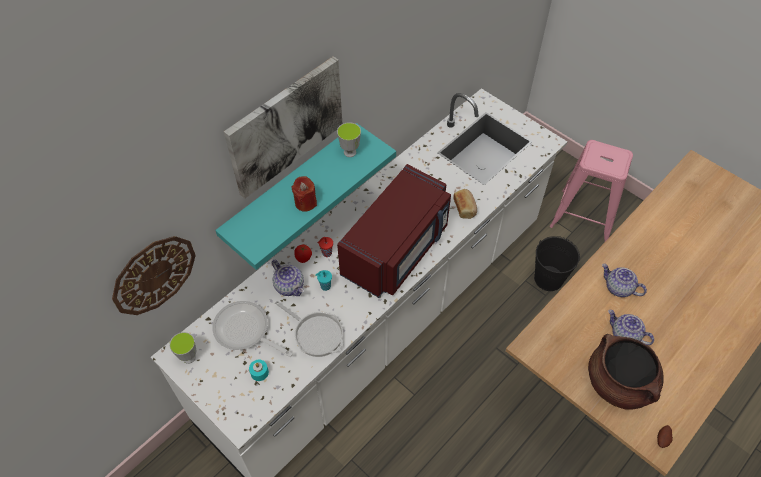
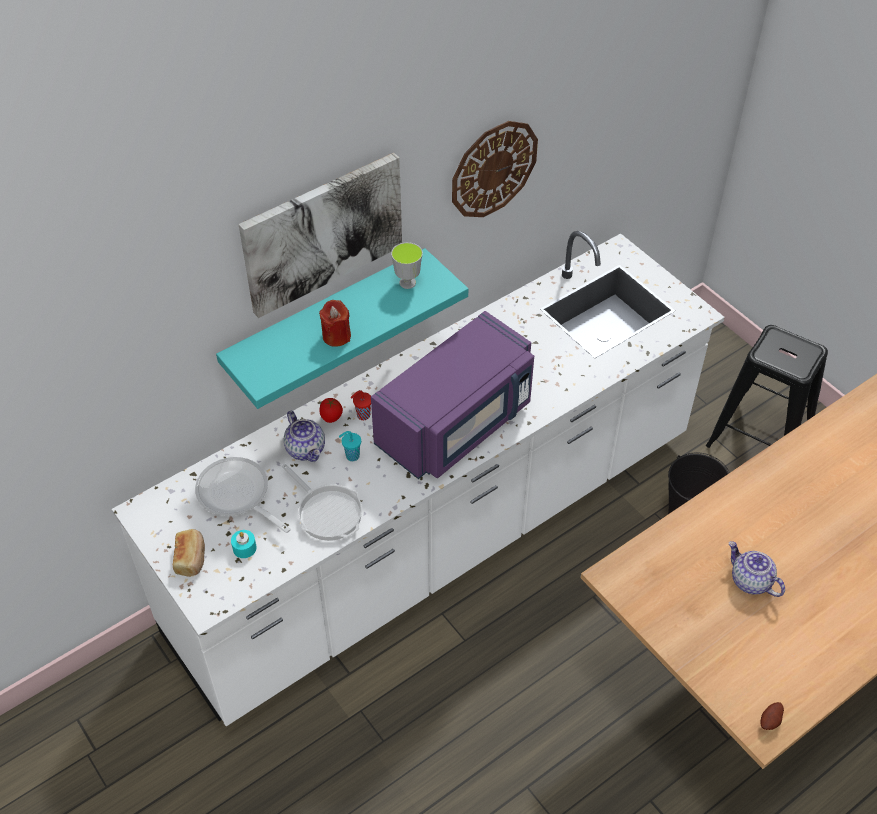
camera: 10 degrees right, 5 degrees down
(154, 275) = (129, 395): wall clock -> wall clock (493, 169)
(189, 357) = (159, 516): cup -> none
(397, 250) = (457, 424): red microwave -> purple microwave
(465, 208) = (561, 383): bread -> bread (191, 558)
(583, 217) = (758, 439): pink stool -> black stool
(618, 288) = (756, 519): teapot -> none
(619, 383) = (727, 641): brown cooking pot -> none

